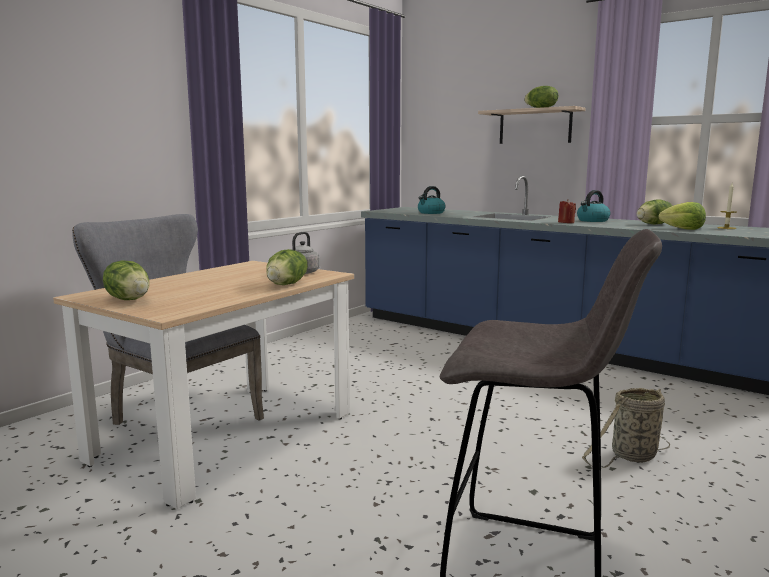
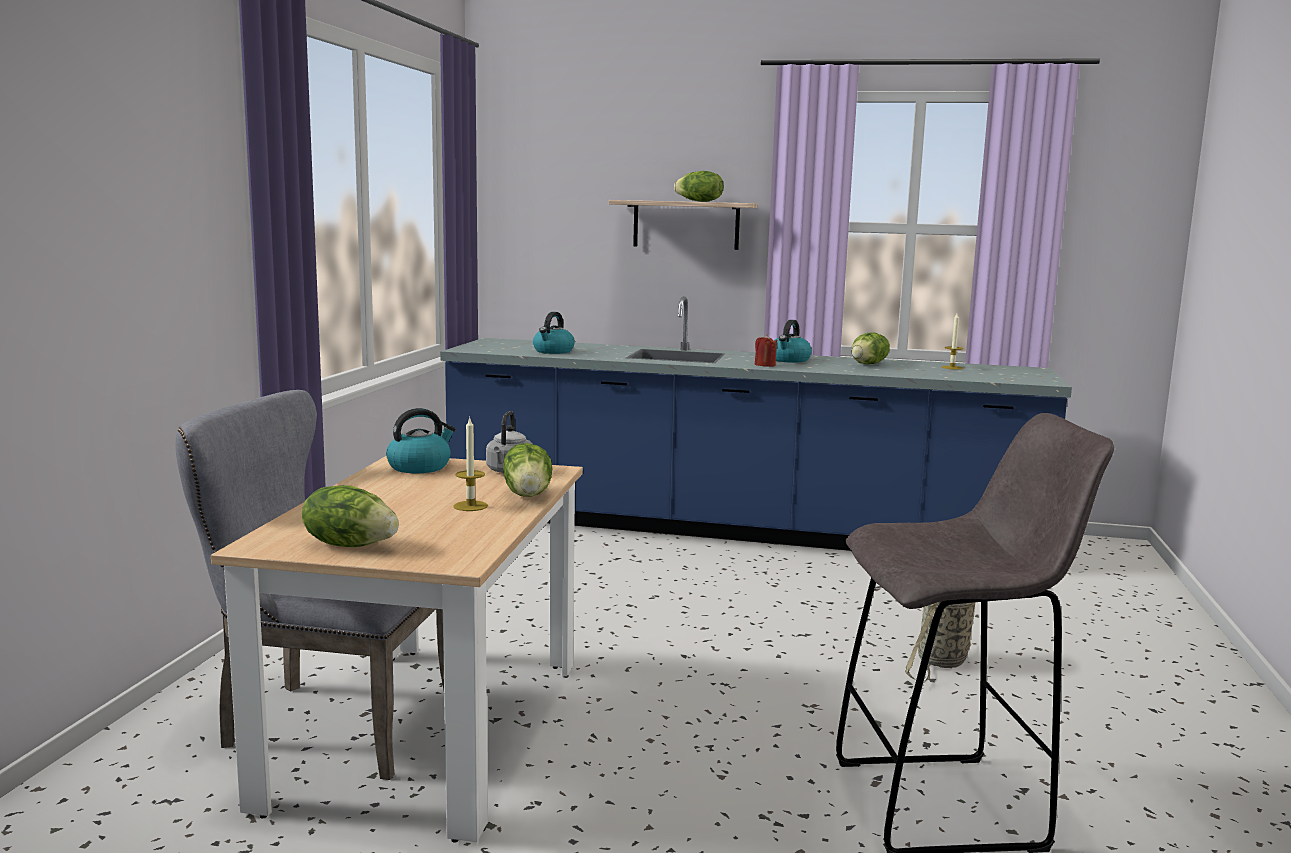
camera: 25 degrees left, 0 degrees up
(239, 287) = (470, 506): none -> candle
(255, 267) = (420, 467): none -> kettle
(683, 229) = (912, 372): lettuce -> none

